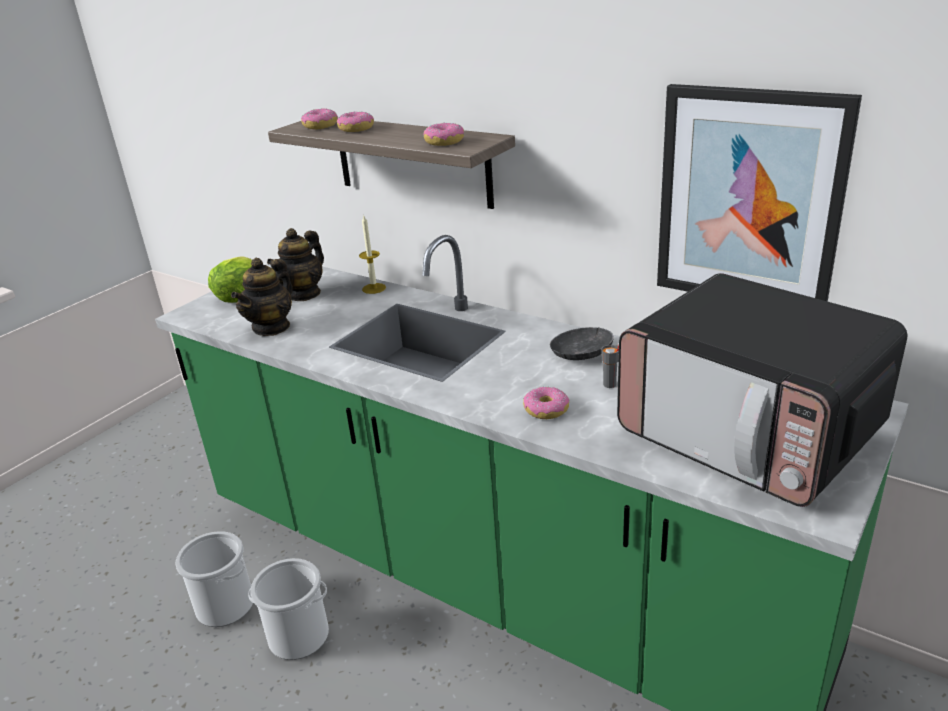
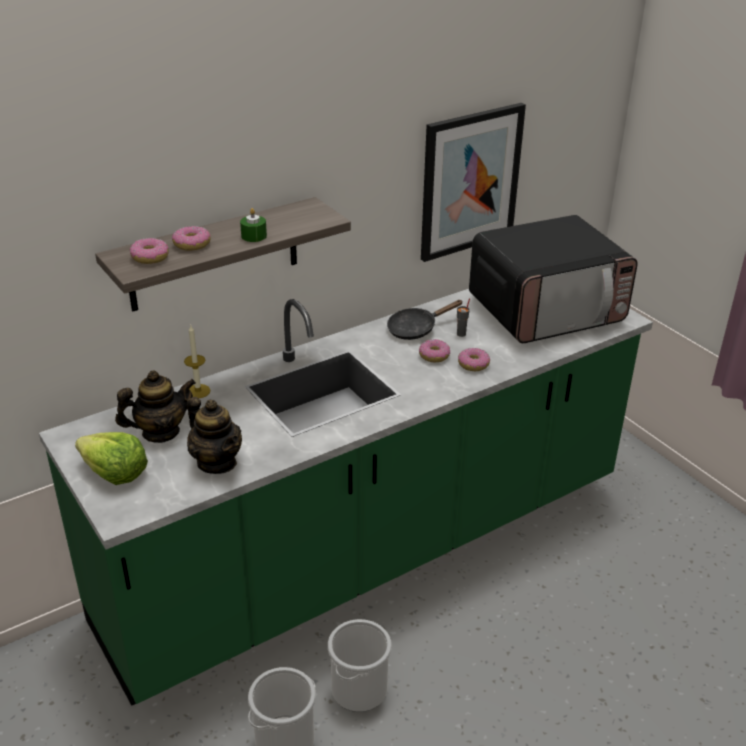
camera: 70 degrees left, 5 degrees up
(303, 293) = (160, 432): teapot -> teapot turned 75 degrees counterclockwise
(393, 138) = (254, 236): none -> green candle
(444, 142) = (298, 221): donut -> donut (434, 356)

